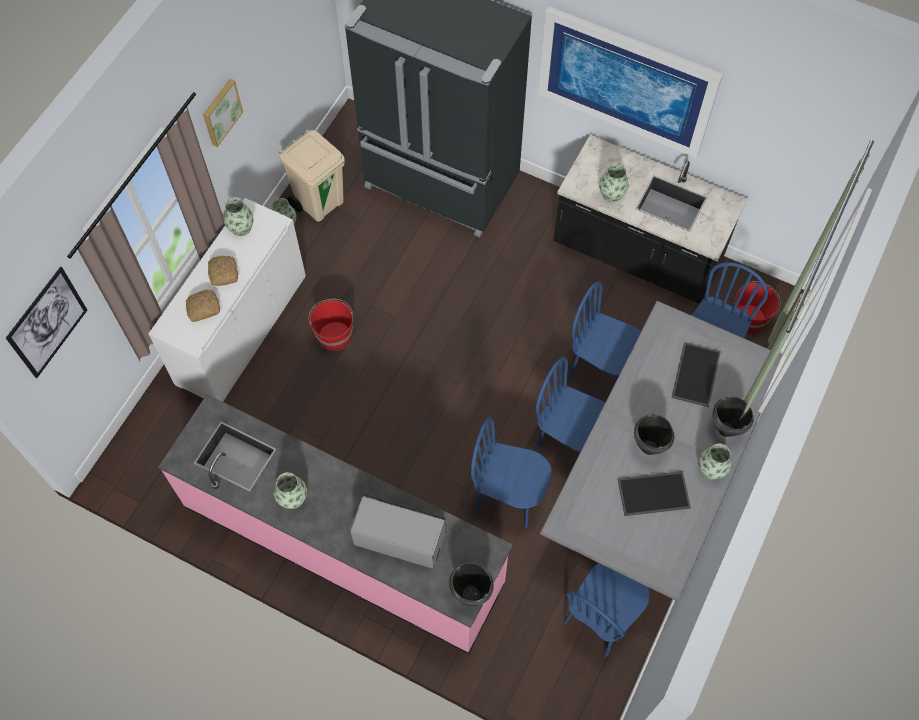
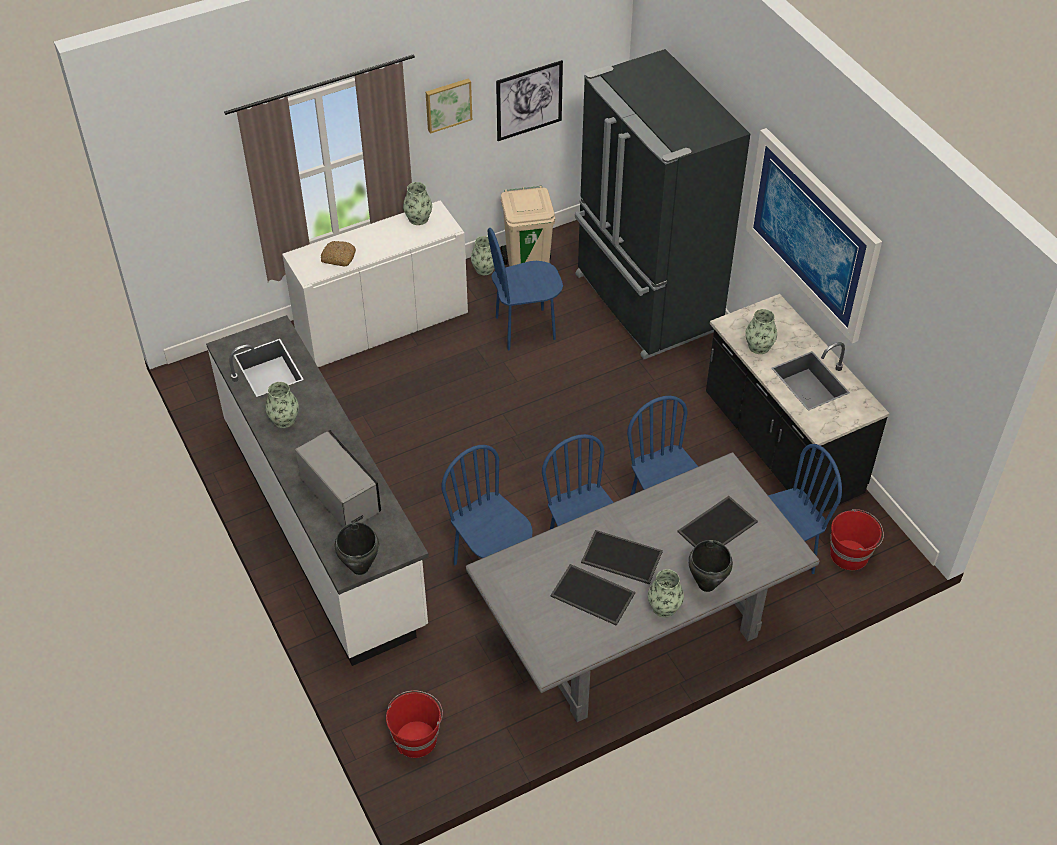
camera: 35 degrees right, 15 degrees down
(47, 323) = (188, 168): picture -> picture (529, 100)
(223, 273) = (375, 241): bread -> none
(334, 335) = (453, 367): red bucket -> red bucket (416, 738)
(344, 544) = (324, 522): pink counter -> white counter
(601, 618) = (491, 711): blue chair -> blue chair (525, 328)
(648, 448) = (620, 558): black cooking pot -> tray

